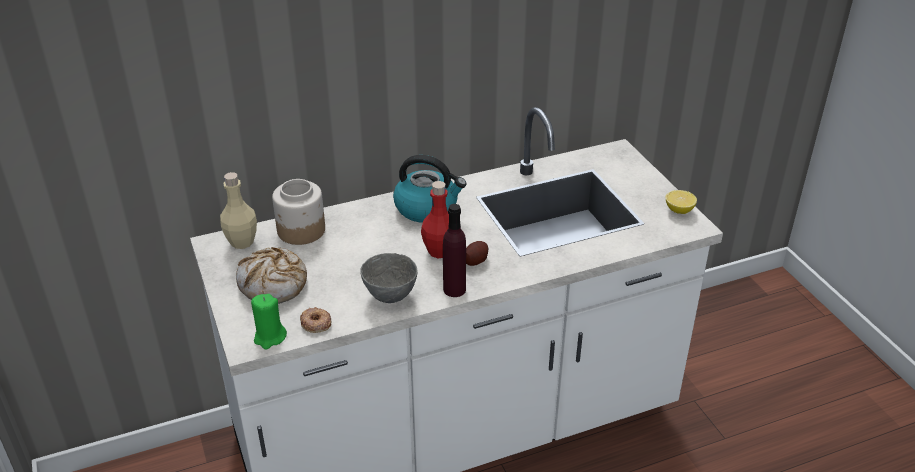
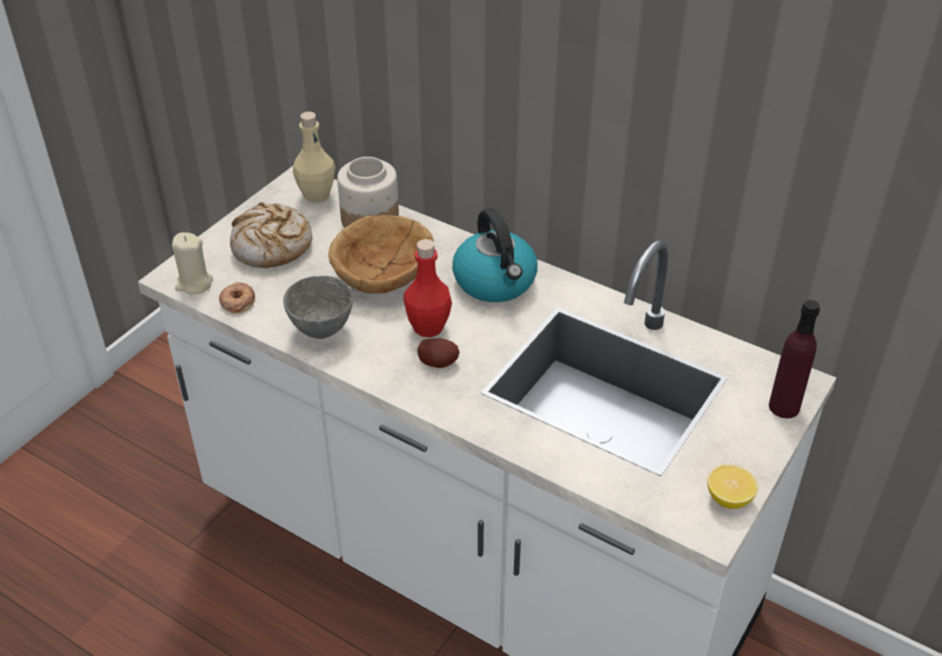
camera: 55 degrees right, 5 degrees up
(269, 337) = (194, 284): green candle -> beige candle
(366, 248) = (383, 275): none -> brown bowl
(454, 289) = (373, 369): purple bottle -> purple bottle (784, 407)

